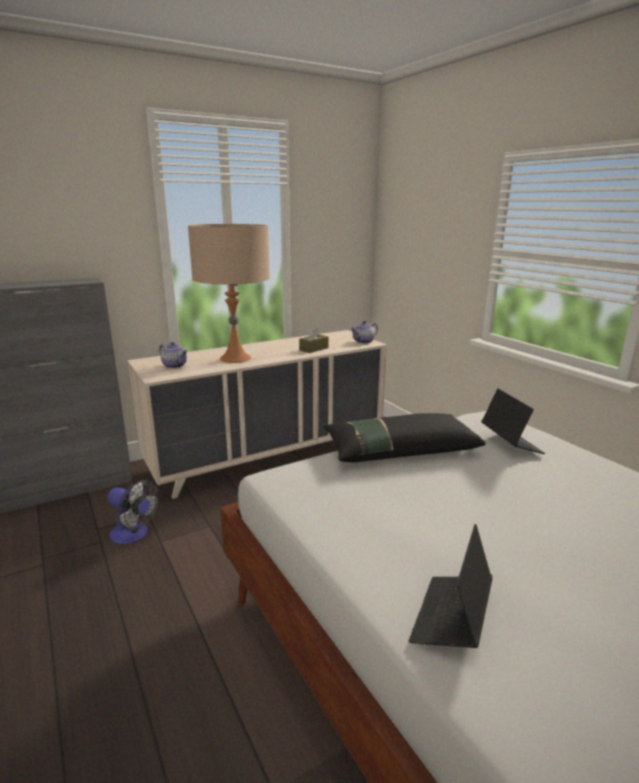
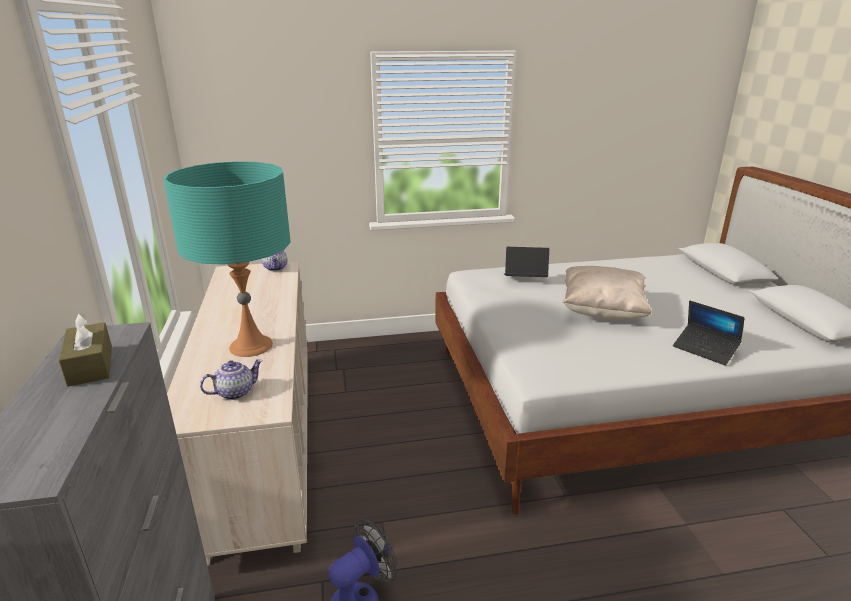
camera: 70 degrees left, 5 degrees up
(235, 358) = (251, 346): beige table lamp -> turquoise table lamp
(314, 349) = (270, 296): brown tissue box -> brown tissue box (90, 365)
(399, 449) = (511, 318): black pillow -> none
(491, 509) = (602, 311): none -> beige pillow

